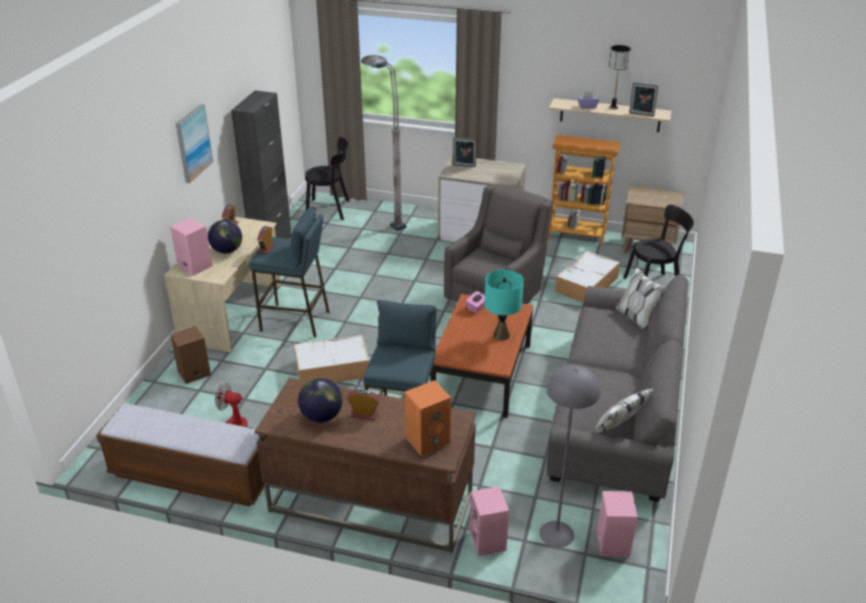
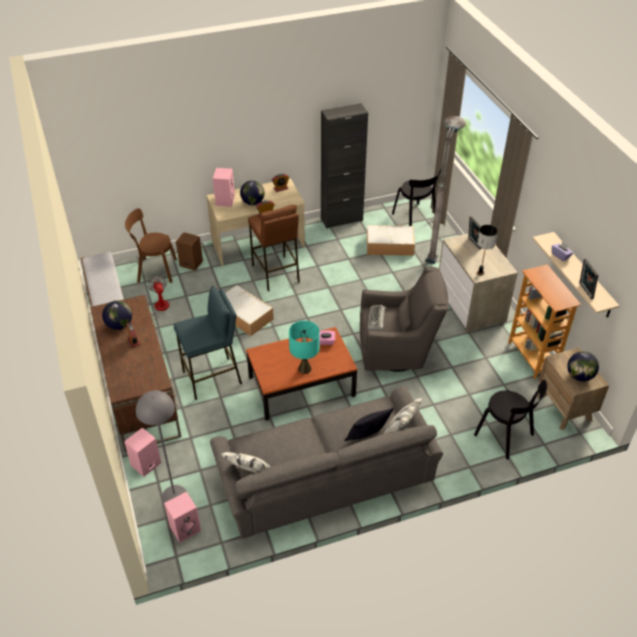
camera: 55 degrees right, 10 degrees up
(165, 406) = (155, 270): none -> brown chair
(193, 143) = (266, 121): picture -> none
(295, 321) = (275, 274): blue stool -> brown stool
(428, 439) = (130, 378): orange speaker -> none
(483, 265) = (376, 320): none -> keyboard
(586, 285) = (465, 394): storage box -> storage box (389, 246)
(613, 107) = (578, 270): table lamp -> table lamp (480, 273)
(631, 334) = (367, 437): none -> pillow
(662, 199) = (579, 376): none -> globe

